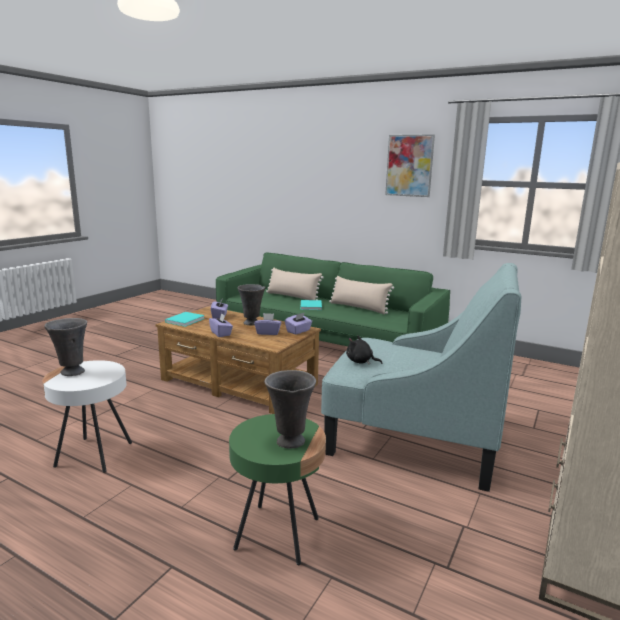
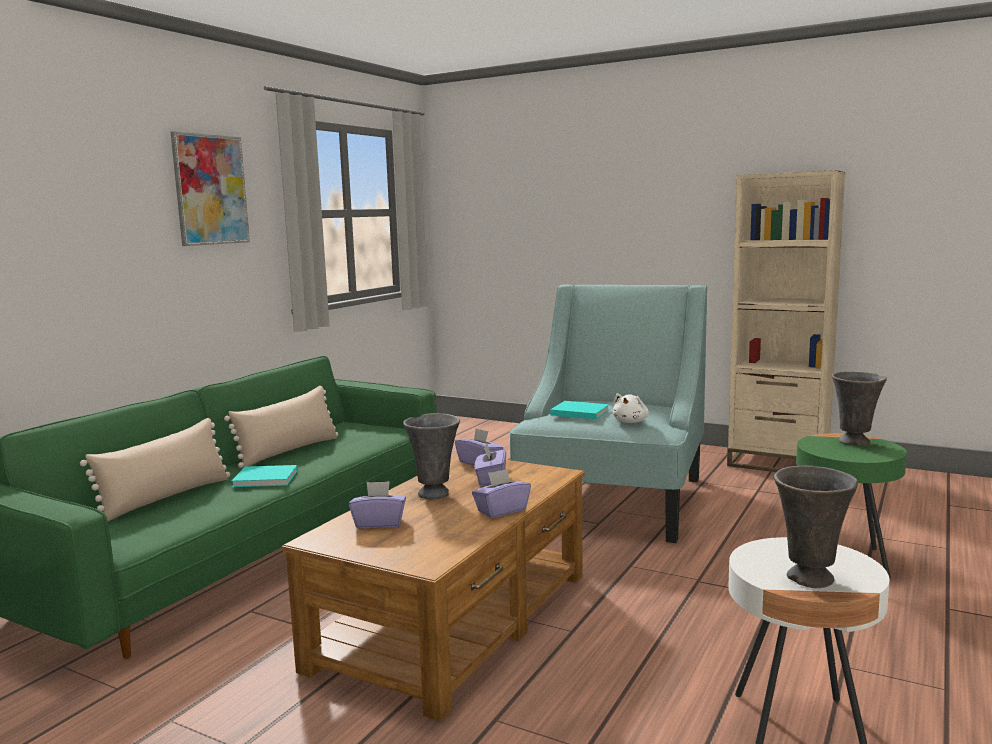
camera: 90 degrees left, 5 degrees down
(186, 320) = (408, 551): turquoise book -> turquoise book (578, 412)
(360, 361) = (631, 422): black plush toy -> white plush toy

